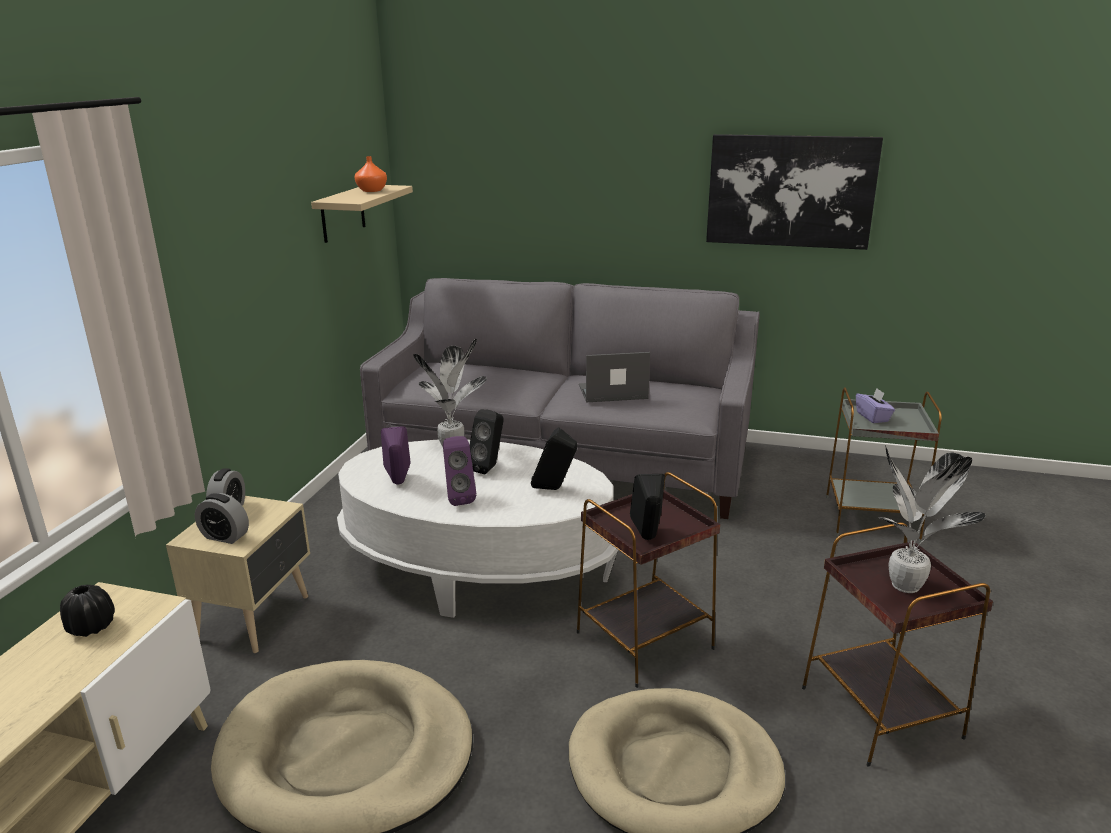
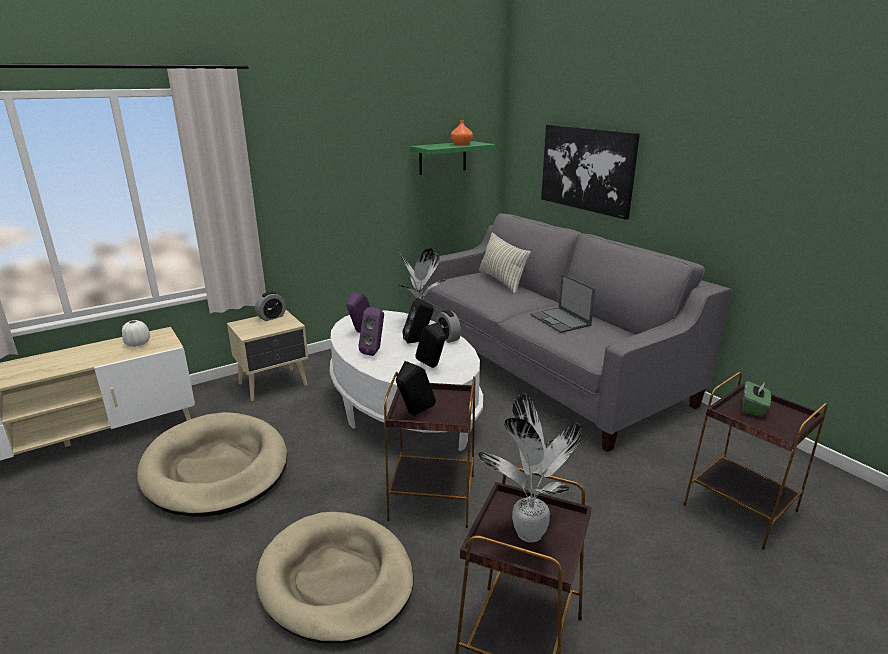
camera: 40 degrees right, 0 degrees up
(91, 627) = (137, 343): black vase -> white vase
(225, 536) = (251, 328): alarm clock -> alarm clock (448, 338)
(343, 213) = (442, 158): beige shelf -> green shelf
(475, 368) = (501, 281): none -> pillow
(612, 392) = (560, 320): laptop -> laptop turned 150 degrees counterclockwise
(790, 191) = (777, 178): picture -> picture (587, 169)
(872, 519) = (741, 508): grey side table -> brown side table
(873, 417) = (753, 408): purple tissue box -> green tissue box

